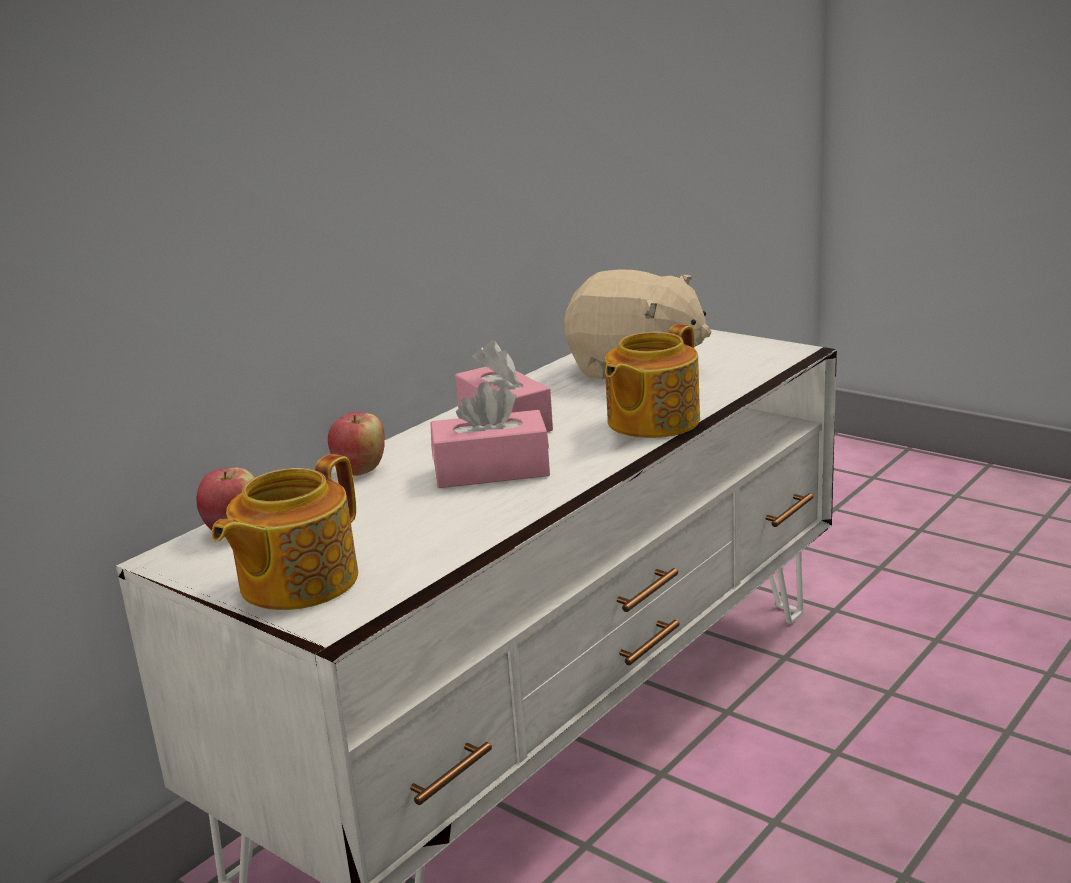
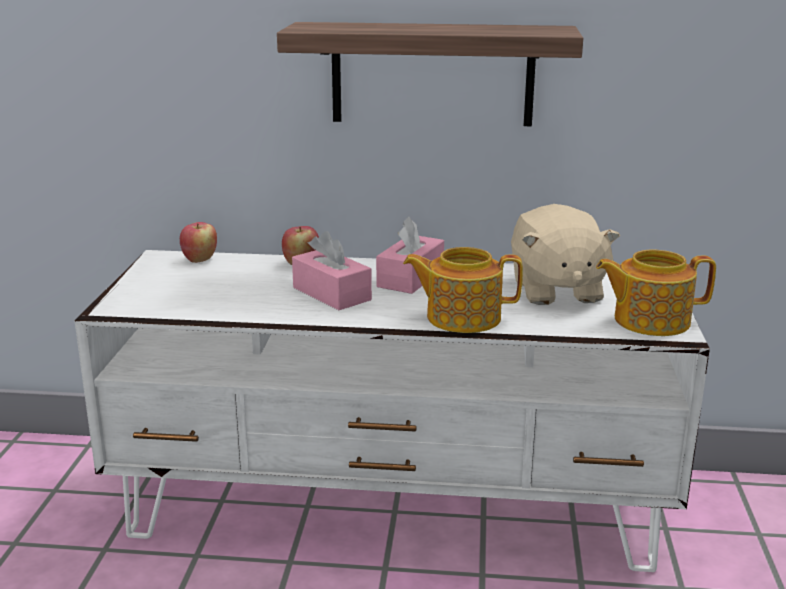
camera: 55 degrees right, 0 degrees up
(296, 582) = (151, 289): teapot -> teapot (649, 320)
(422, 152) = (432, 74): none -> shelf

